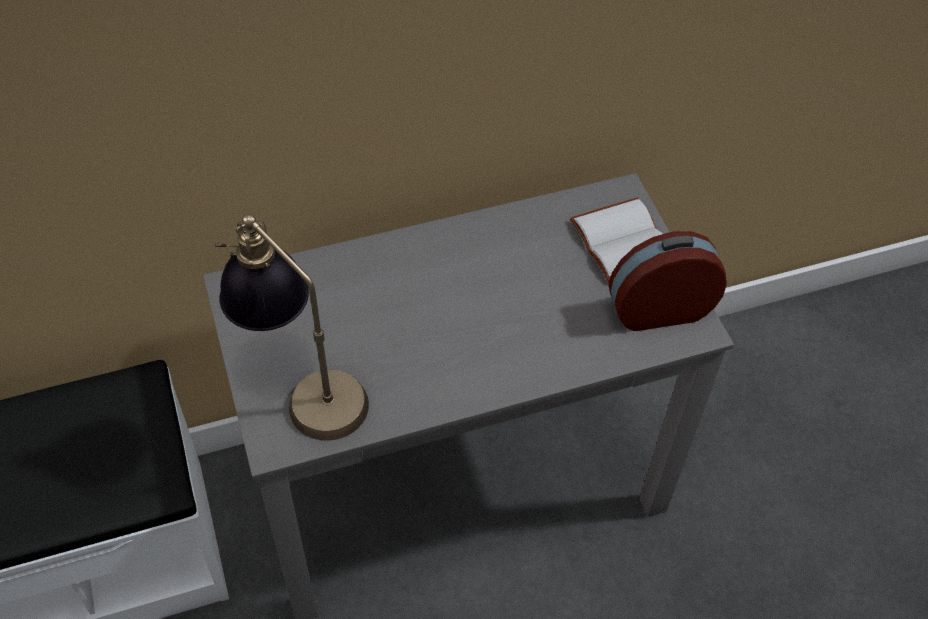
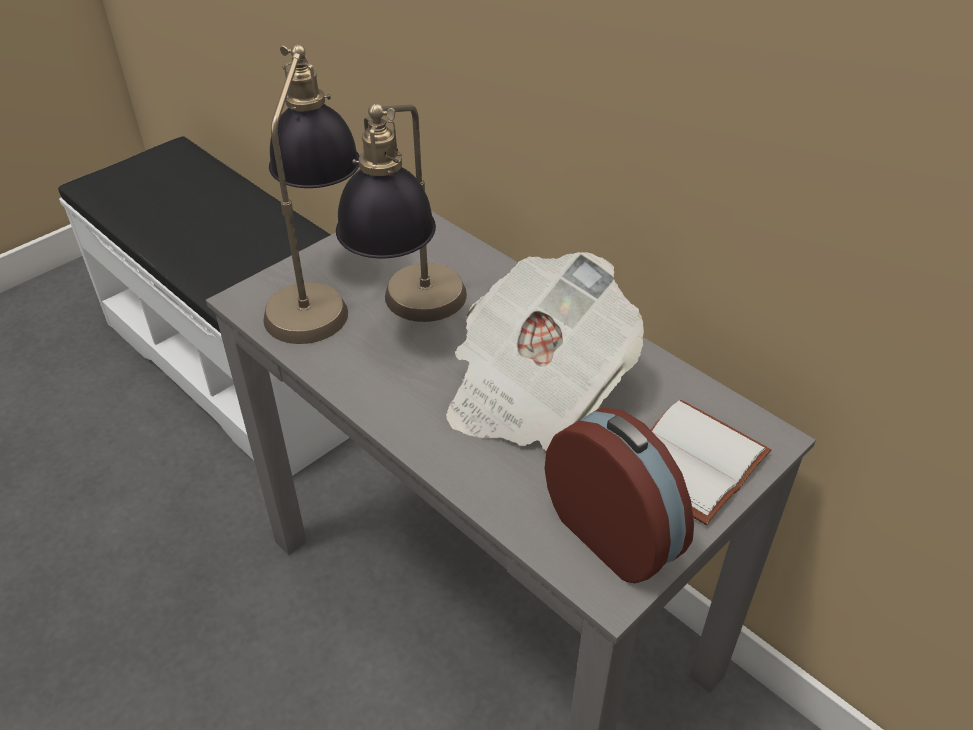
camera: 65 degrees right, 10 degrees down
(379, 334) = (410, 317): none -> table lamp
(508, 292) = (534, 389): none -> newspaper

